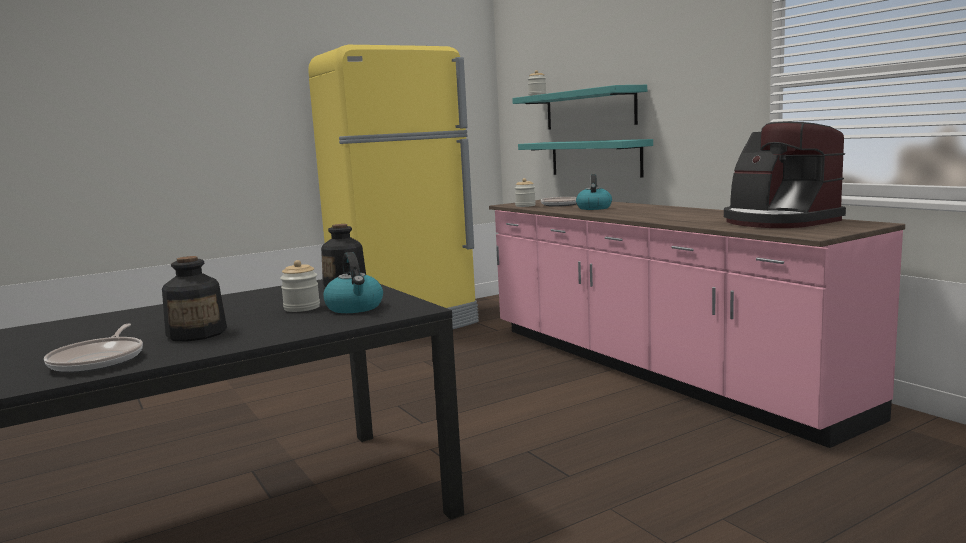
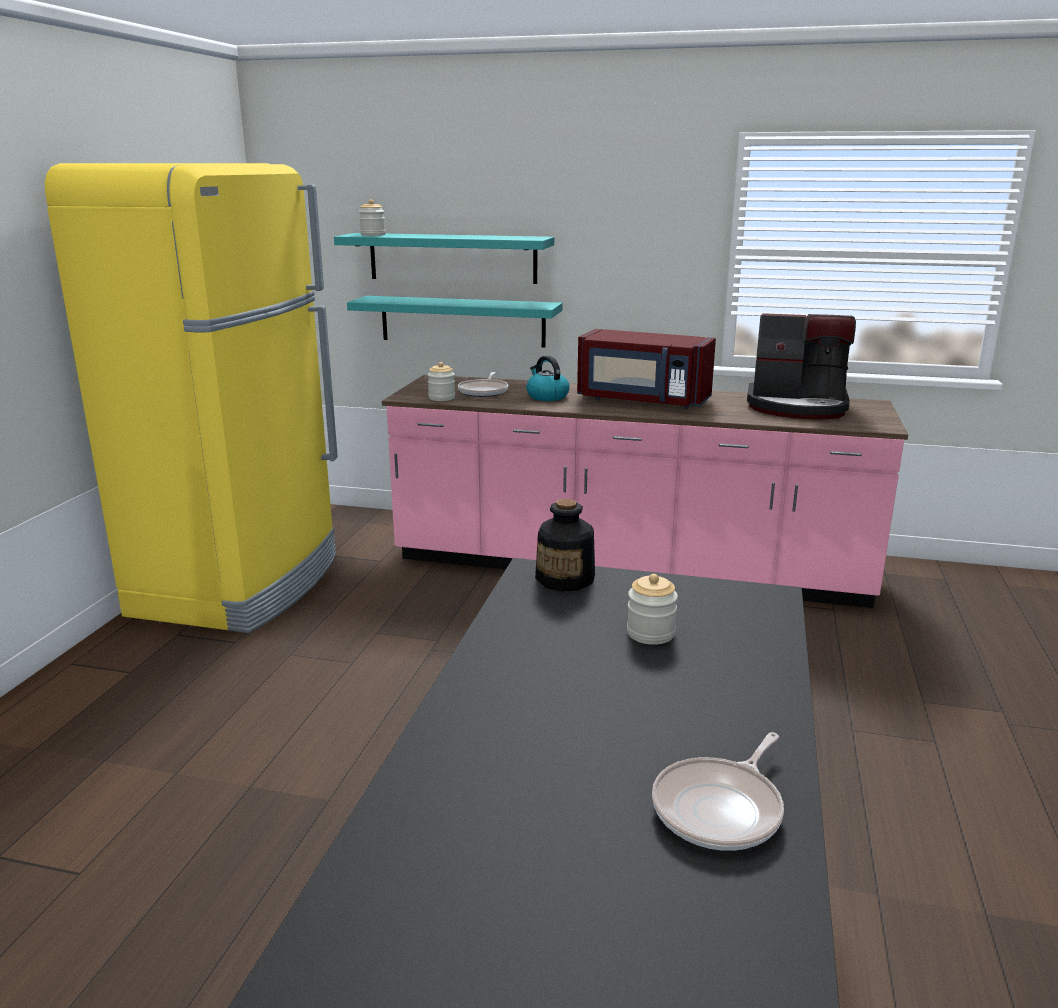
camera: 45 degrees left, 10 degrees up
(99, 360) = (721, 809): frying pan -> frying pan turned 90 degrees clockwise
(197, 333) = (677, 718): bottle -> none
(355, 308) = (706, 614): kettle -> none
(655, 212) = (642, 400): none -> red microwave

